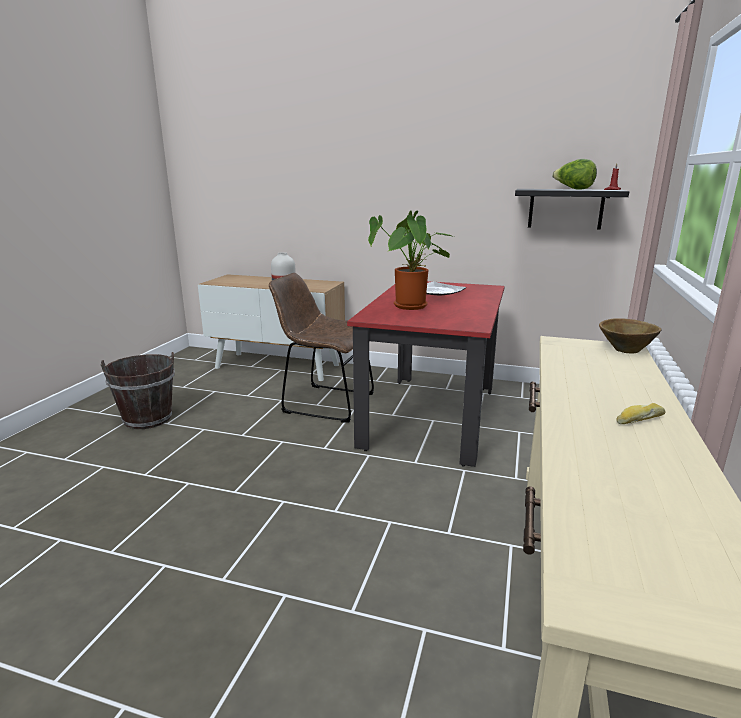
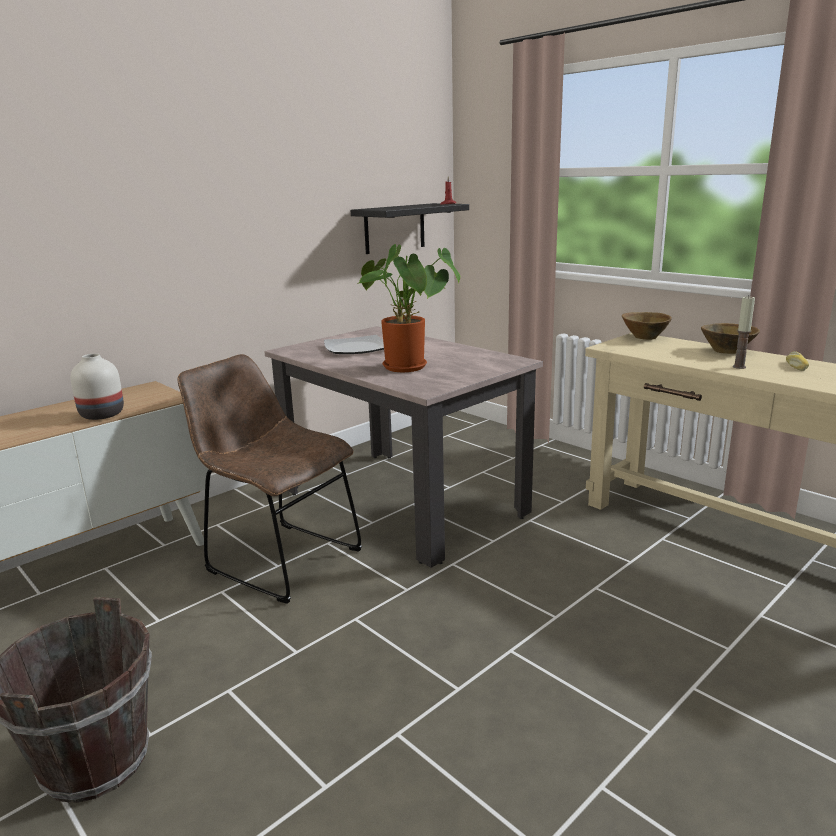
camera: 60 degrees left, 0 degrees up
(324, 402) = (279, 558): brown chair -> brown chair turned 75 degrees clockwise
(431, 416) = (402, 502): red dining table -> beige dining table
(573, 189) = (414, 206): lettuce -> none
(578, 393) = (739, 367): none -> candle
(641, 385) = (727, 351): none -> brown bowl

